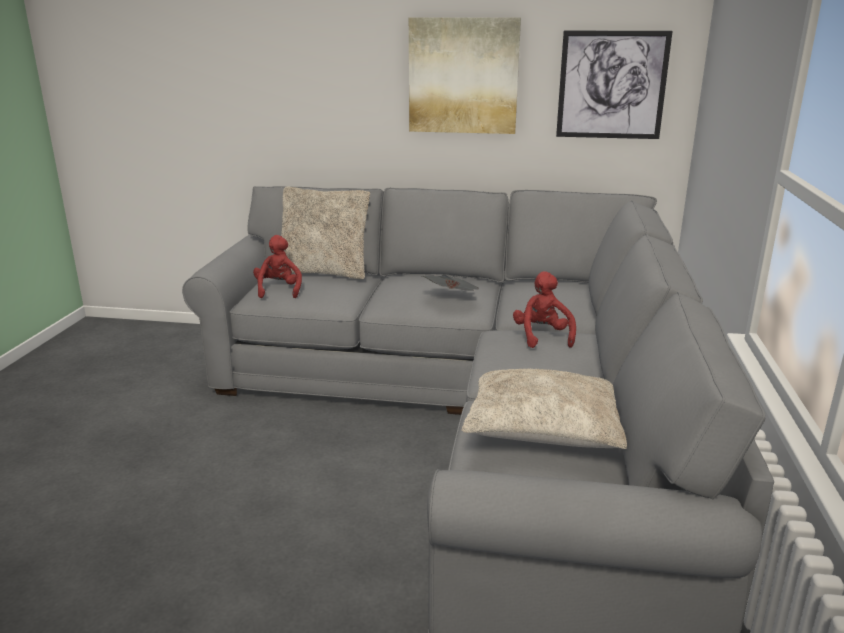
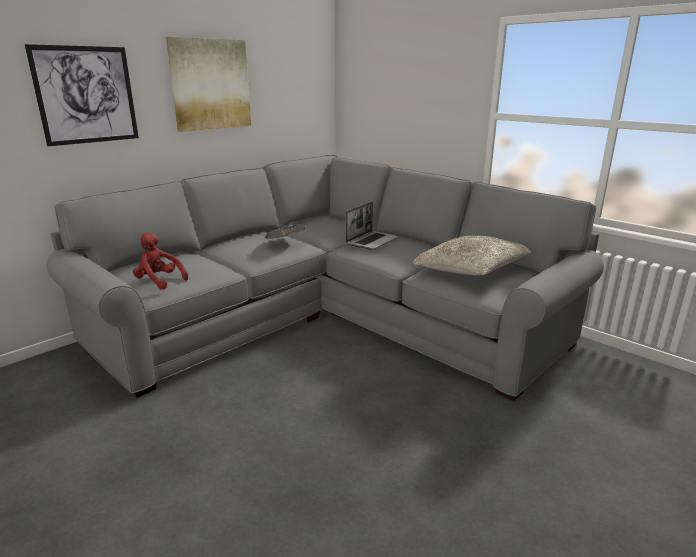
camera: 55 degrees left, 0 degrees up
(325, 271) = (160, 259): beige pillow -> none
(542, 336) = (372, 241): red plush toy -> laptop
(612, 85) = (296, 87): picture -> picture (86, 95)

